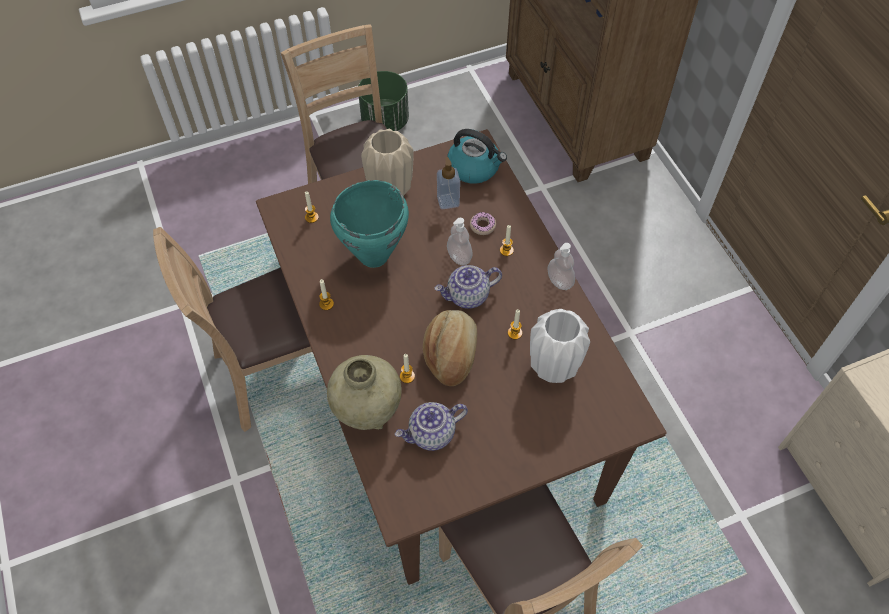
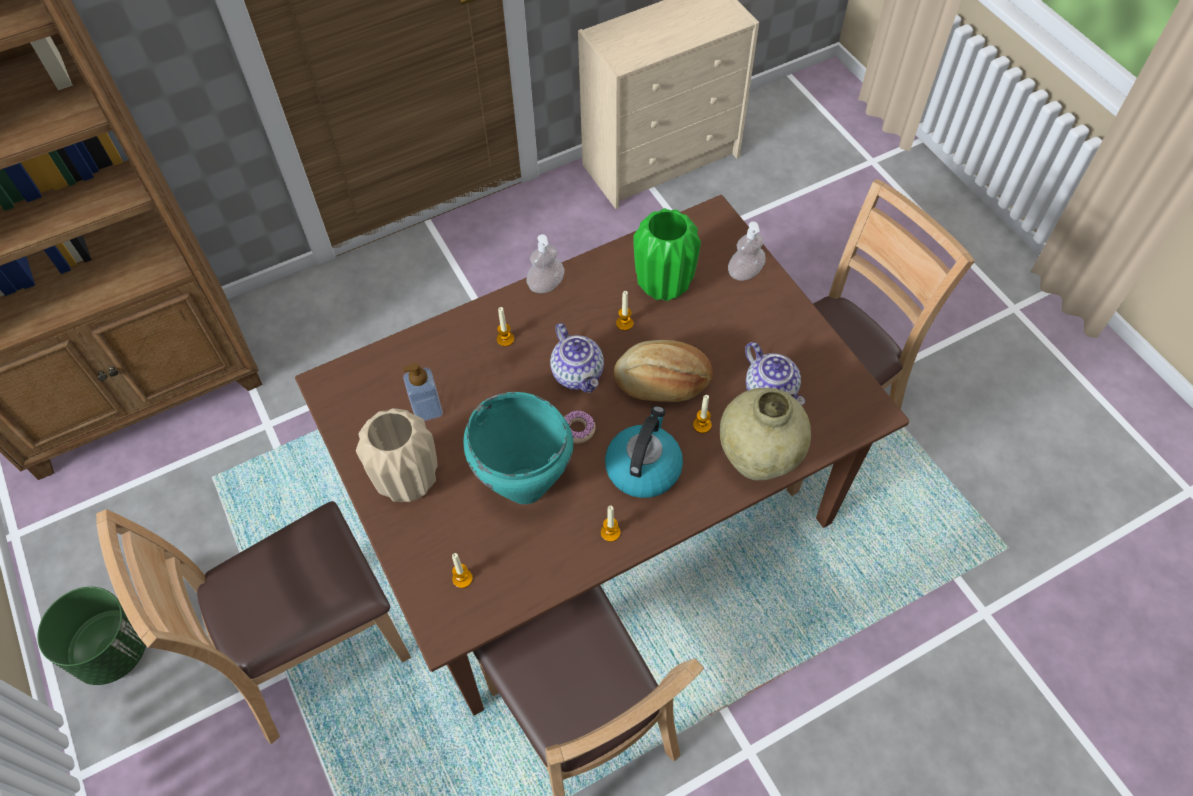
camera: 95 degrees left, 0 degrees up
(459, 256) = (518, 388): soap dispenser -> soap dispenser (745, 272)
(474, 167) = (367, 384): kettle -> kettle (643, 467)
(482, 226) = (468, 367): donut -> donut (577, 429)
(552, 367) = (663, 286): white vase -> green vase

